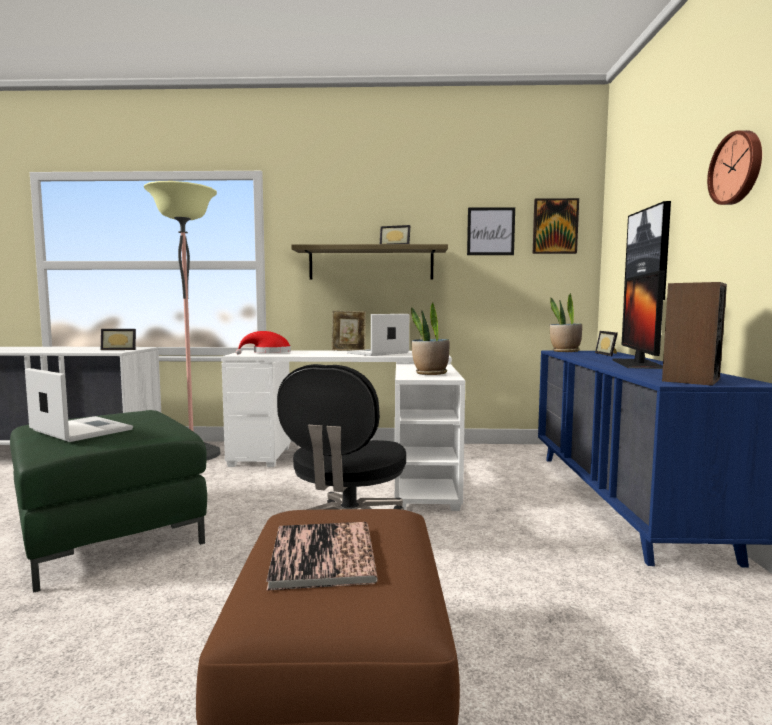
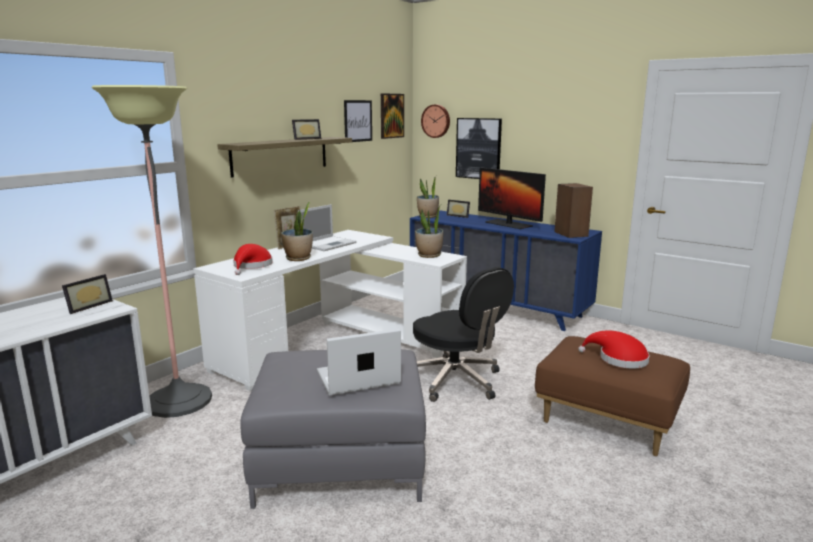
camera: 55 degrees left, 10 degrees up
(108, 532) = (340, 464): green ottoman -> grey ottoman
(312, 354) = (298, 258): none -> potted plant
(323, 555) = (618, 359): book -> red hat
(377, 353) = (328, 244): laptop -> laptop turned 135 degrees counterclockwise
(737, 168) = (561, 115): wall clock -> wall clock (436, 121)

